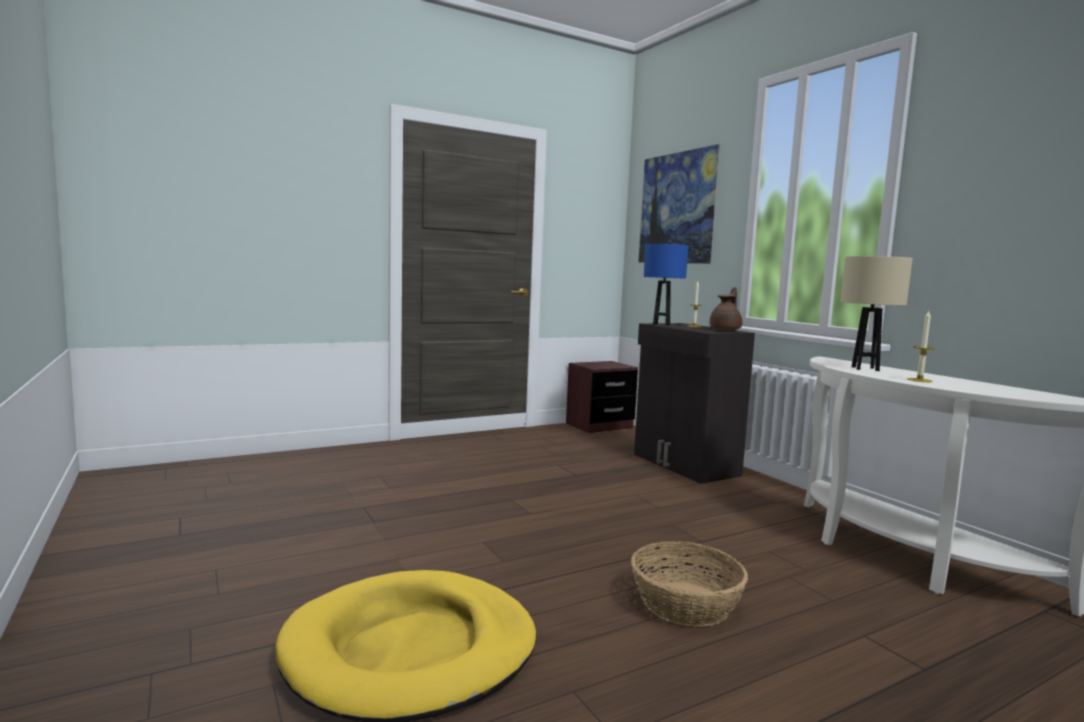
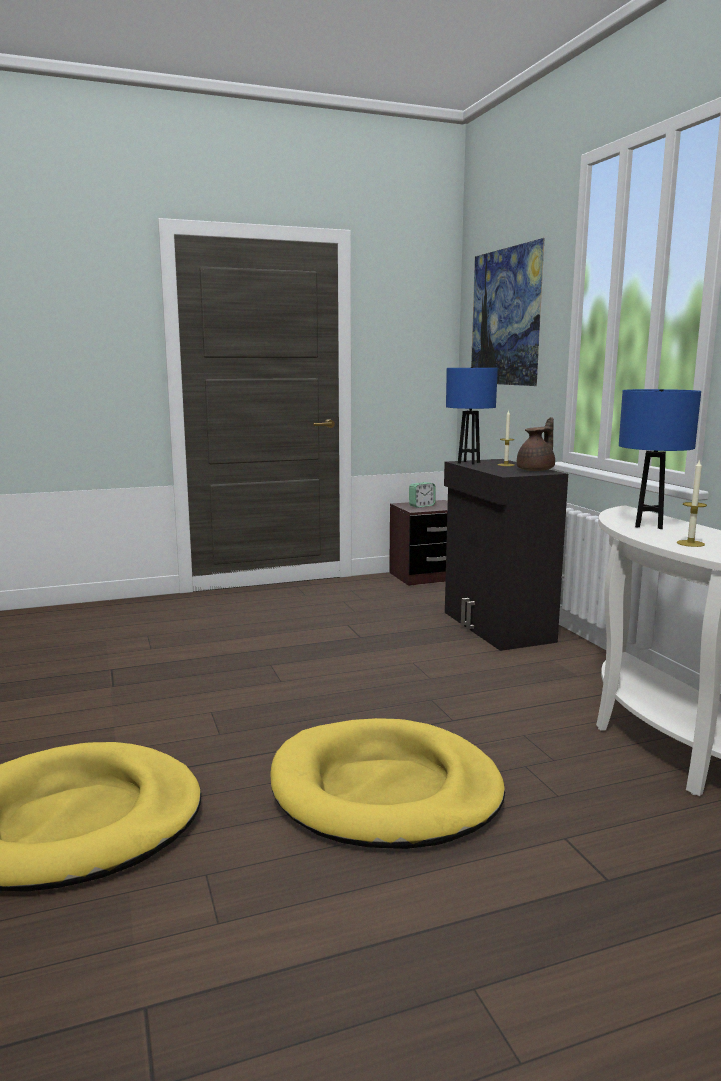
camera: 10 degrees right, 5 degrees up
(597, 365) = (421, 506): none -> alarm clock
(686, 604) = (385, 790): basket -> yellow dog bed
(865, 369) = (649, 525): beige table lamp -> blue table lamp

